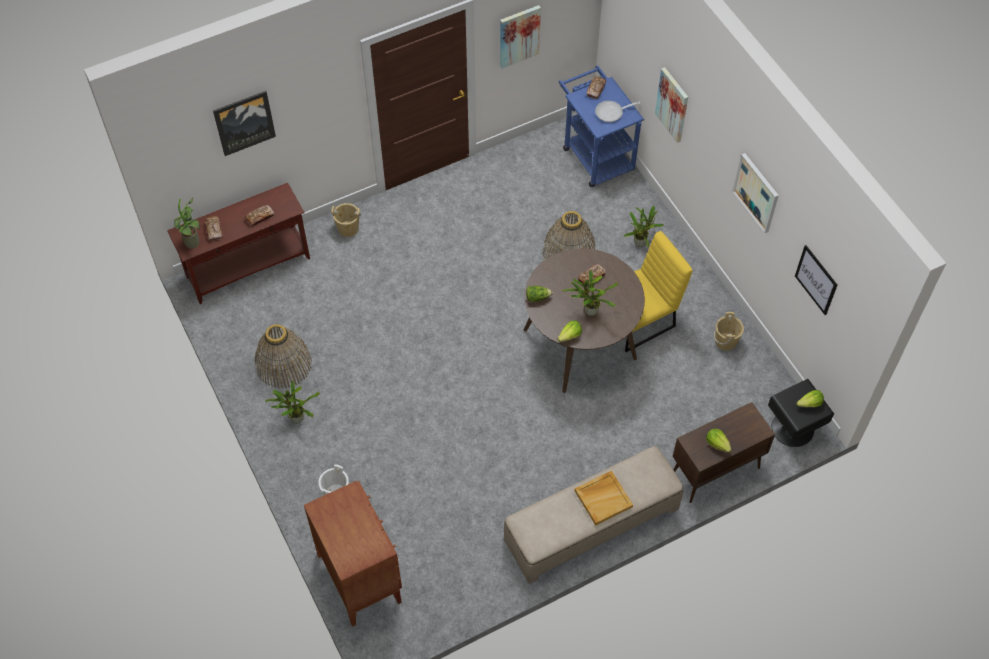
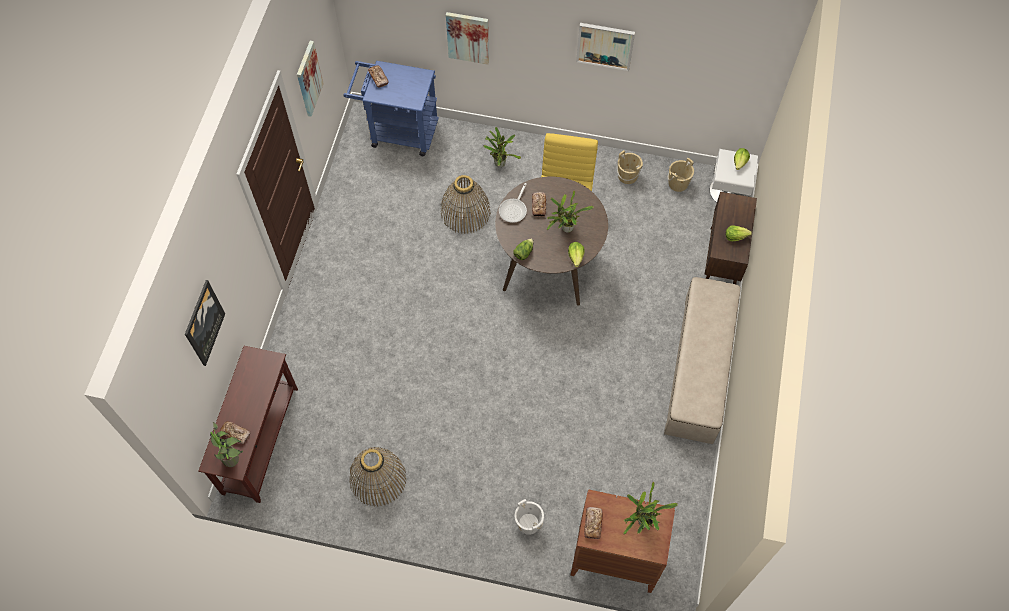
camera: 50 degrees left, 5 degrees up
(260, 217) = (258, 390): bread -> bread (593, 524)
(296, 417) = (435, 504): potted plant -> potted plant (642, 522)
(348, 228) = (297, 341): beige bucket -> beige bucket (678, 183)
(603, 498) = (708, 340): beige tray -> none
(611, 113) = (409, 85): frying pan -> frying pan (514, 210)
(793, 428) = (728, 191): black nightstand -> white nightstand
(816, 280) = (701, 70): picture -> none

